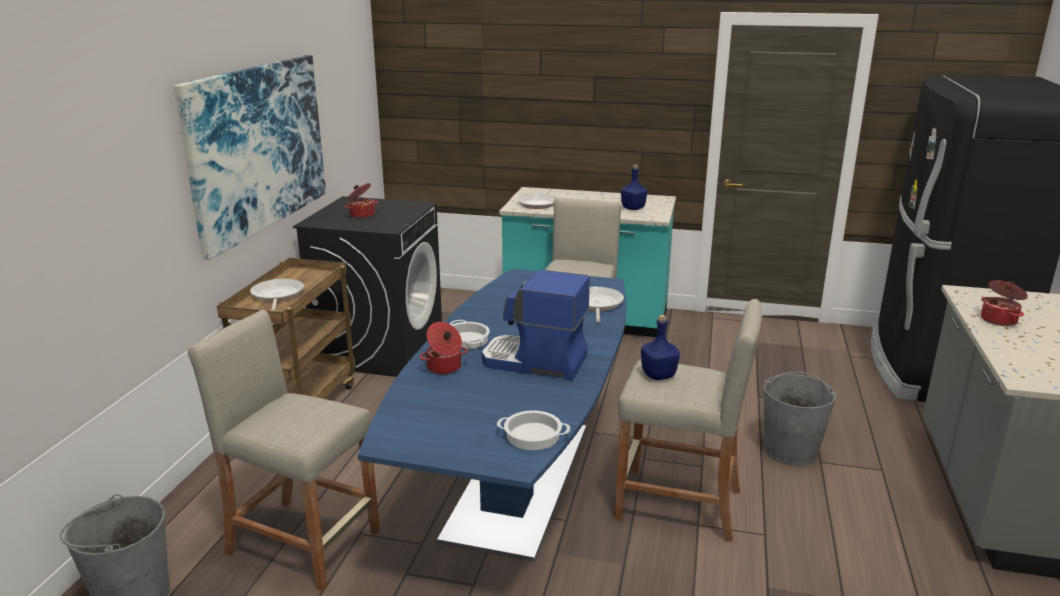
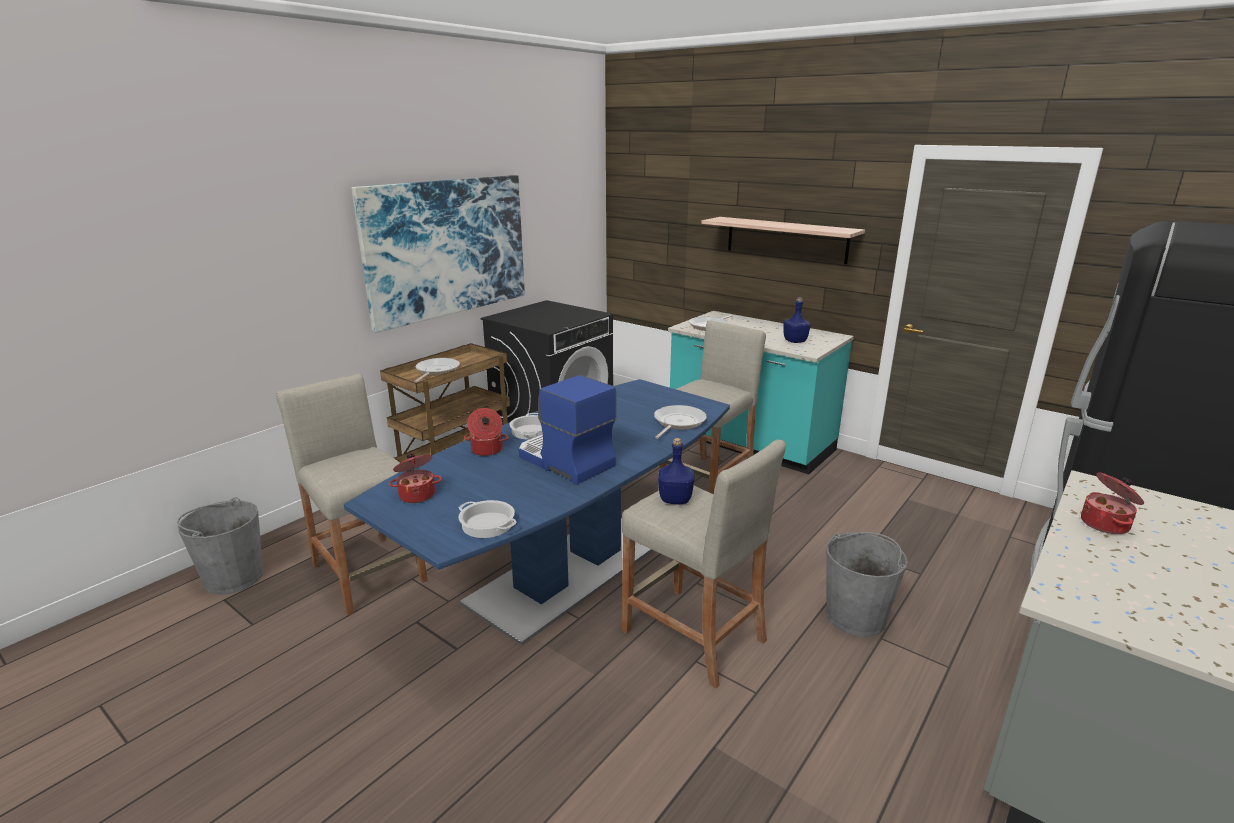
camera: 25 degrees right, 0 degrees up
(362, 214) = (541, 316): cooking pot -> cooking pot (417, 494)
(598, 107) = (786, 239): none -> shelf

